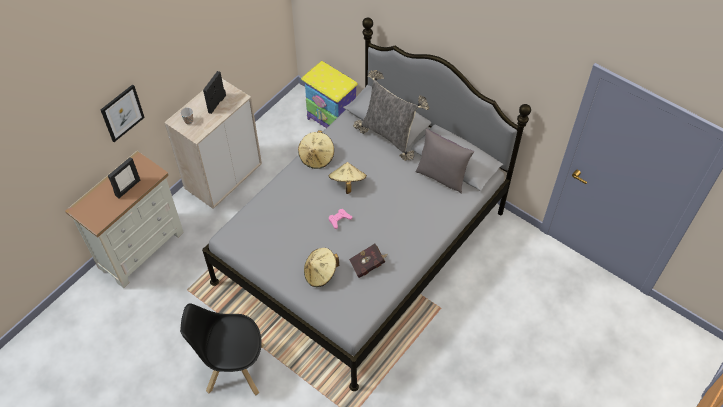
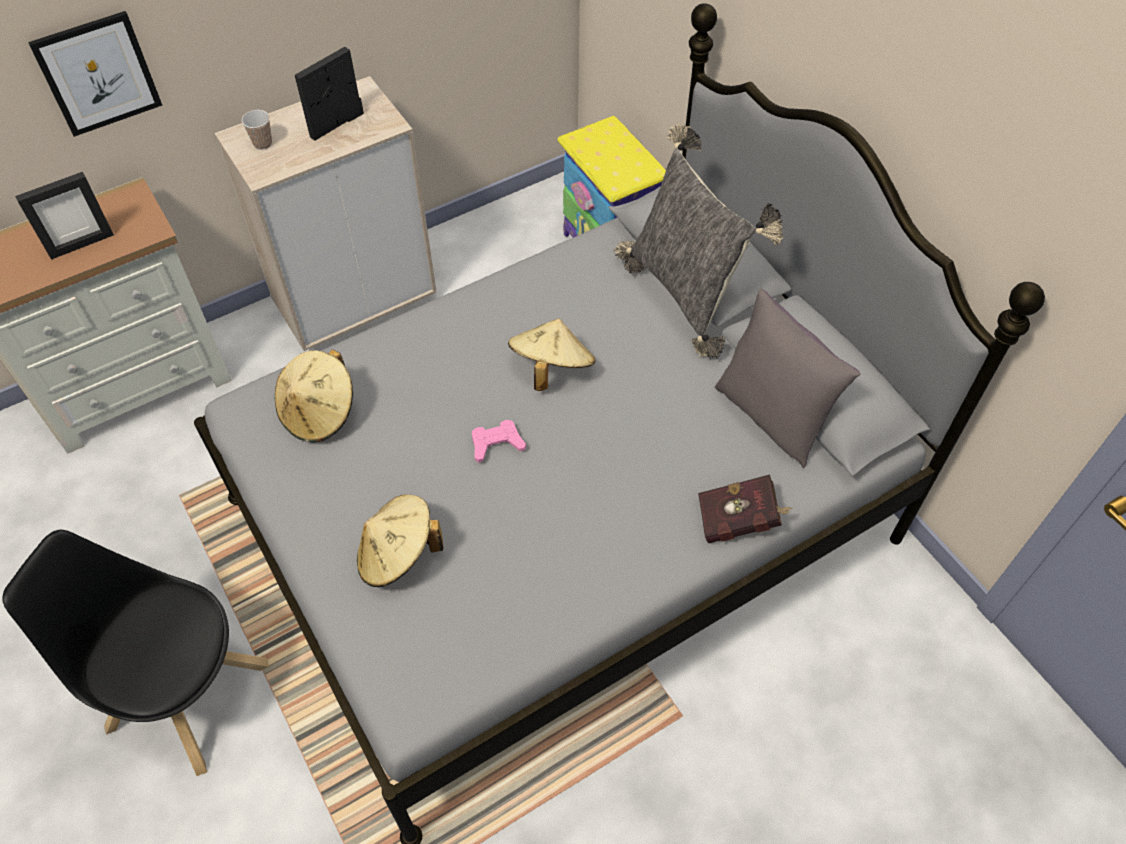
camera: 20 degrees right, 0 degrees up
(317, 157) = (511, 295): beige hat -> beige hat (319, 412)
(368, 265) = (516, 571): red book -> red book (740, 521)

